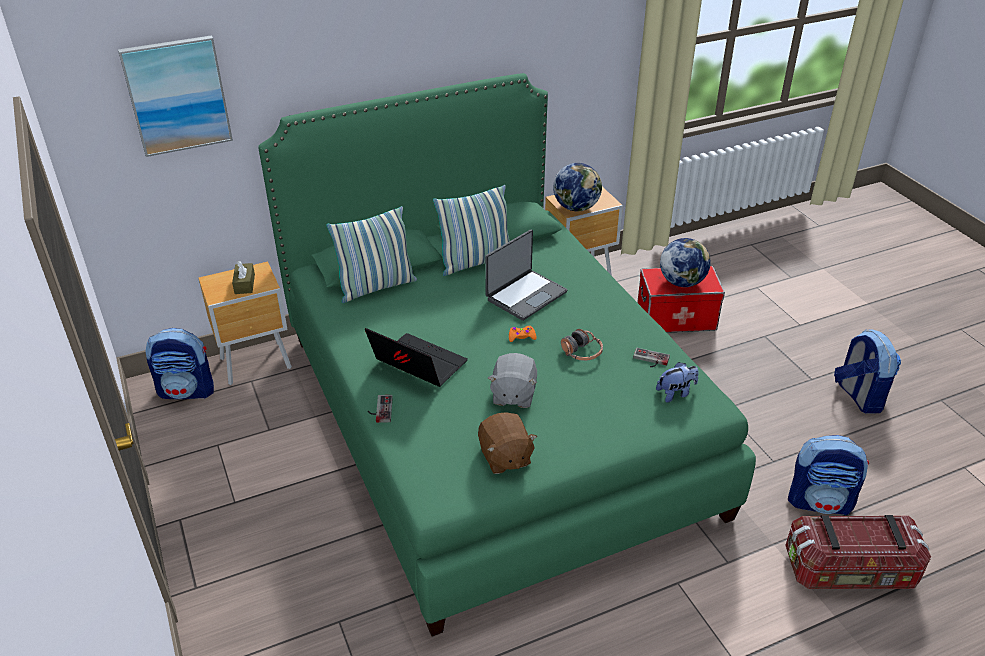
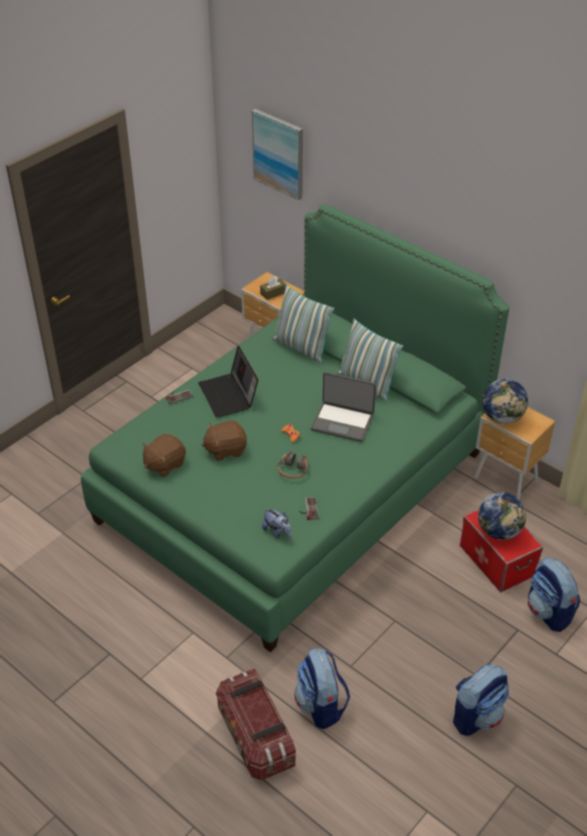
camera: 65 degrees right, 5 degrees up
(187, 391) = (230, 333): backpack -> backpack (549, 612)
(416, 365) = (229, 395): laptop -> laptop turned 150 degrees clockwise
(513, 395) = (225, 449): grey plush toy -> brown plush toy

